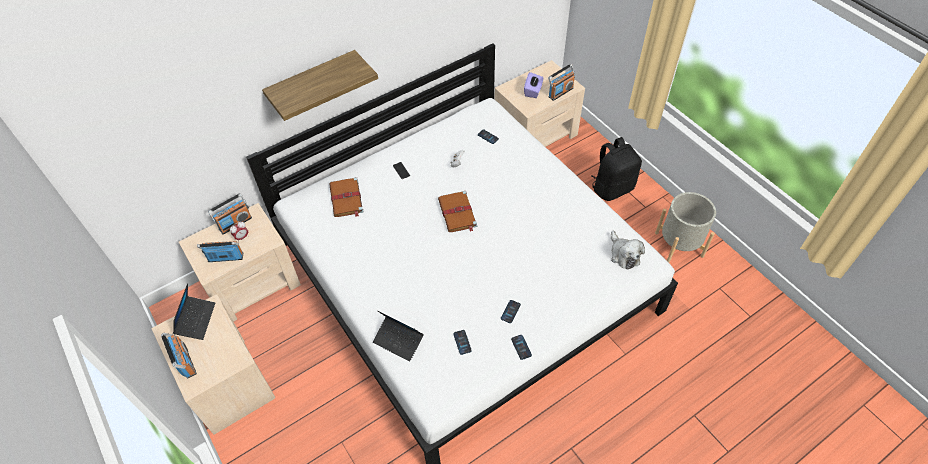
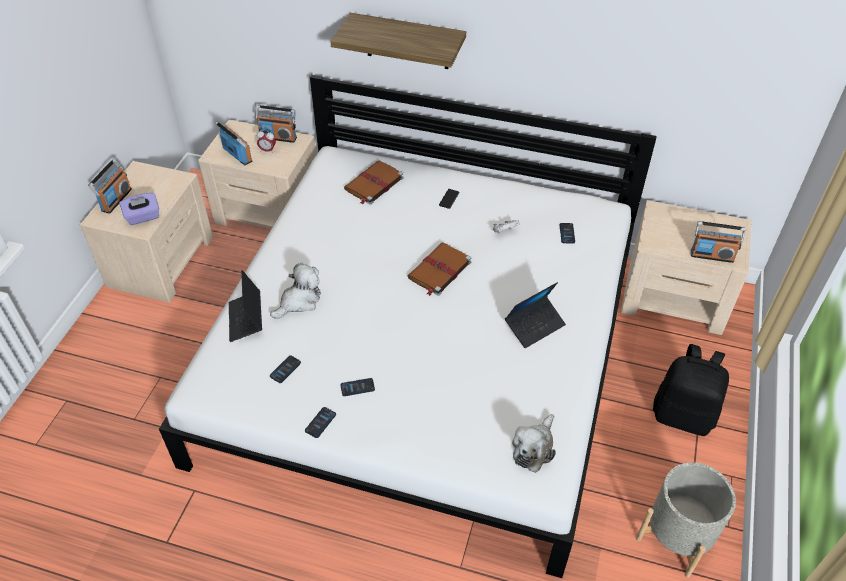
camera: 50 degrees right, 5 degrees down
(196, 320) = (161, 179): laptop -> laptop (534, 325)
(410, 301) = (299, 301): none -> plush toy
(533, 91) = (682, 232): purple tissue box -> purple tissue box (143, 217)

